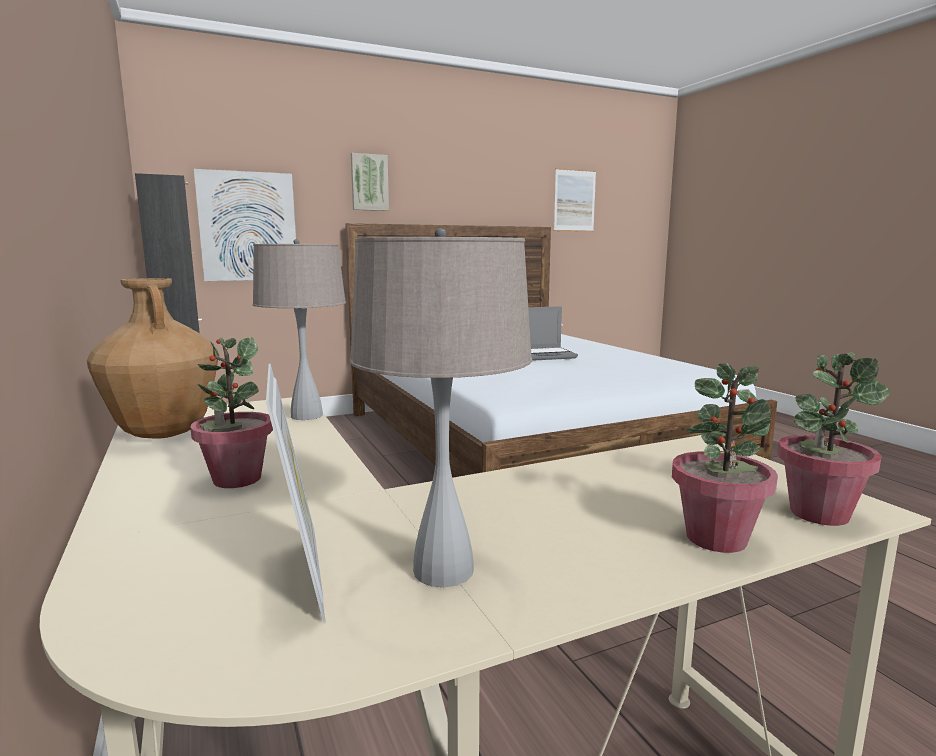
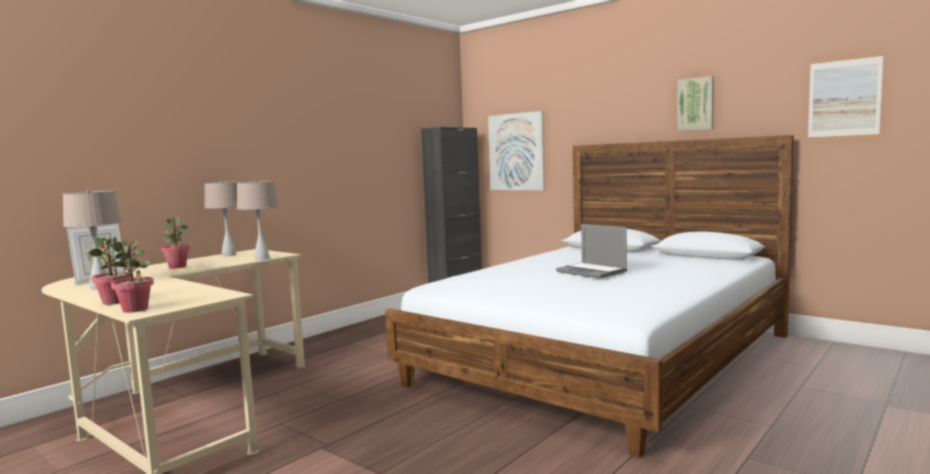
camera: 65 degrees right, 5 degrees down
(164, 433) = (229, 255): brown vase -> beige table lamp
(369, 182) = (597, 109): picture -> picture (696, 104)

